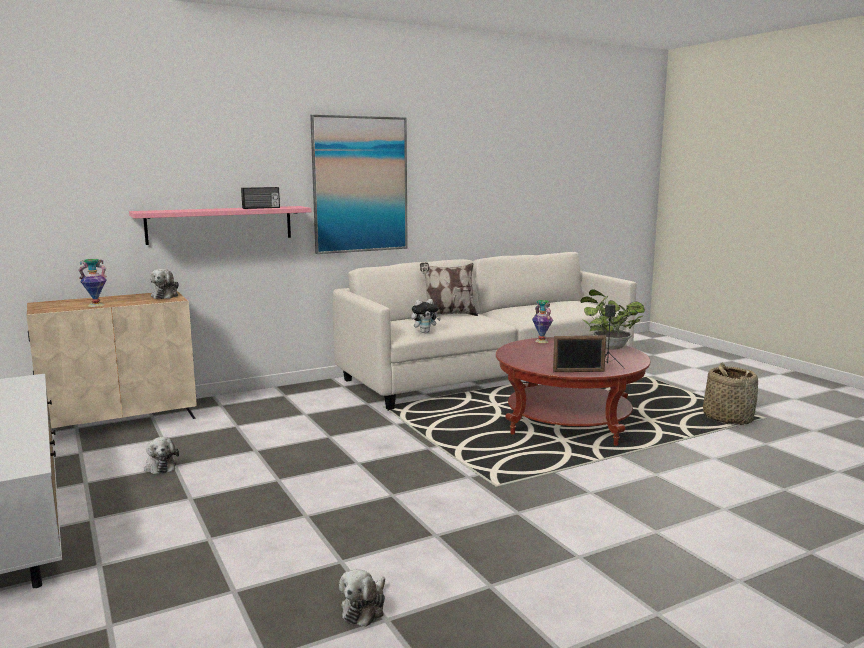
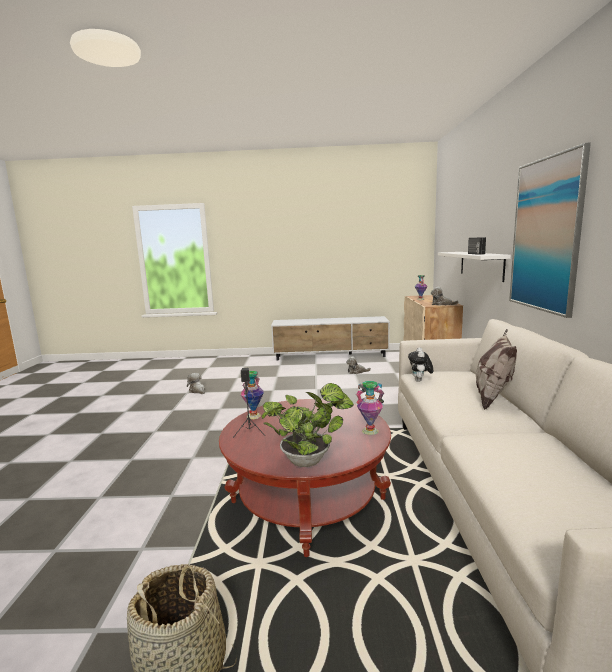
camera: 120 degrees right, 0 degrees up
(220, 224) = (481, 265): pink shelf -> white shelf
(578, 371) = (254, 416): picture frame -> vase

